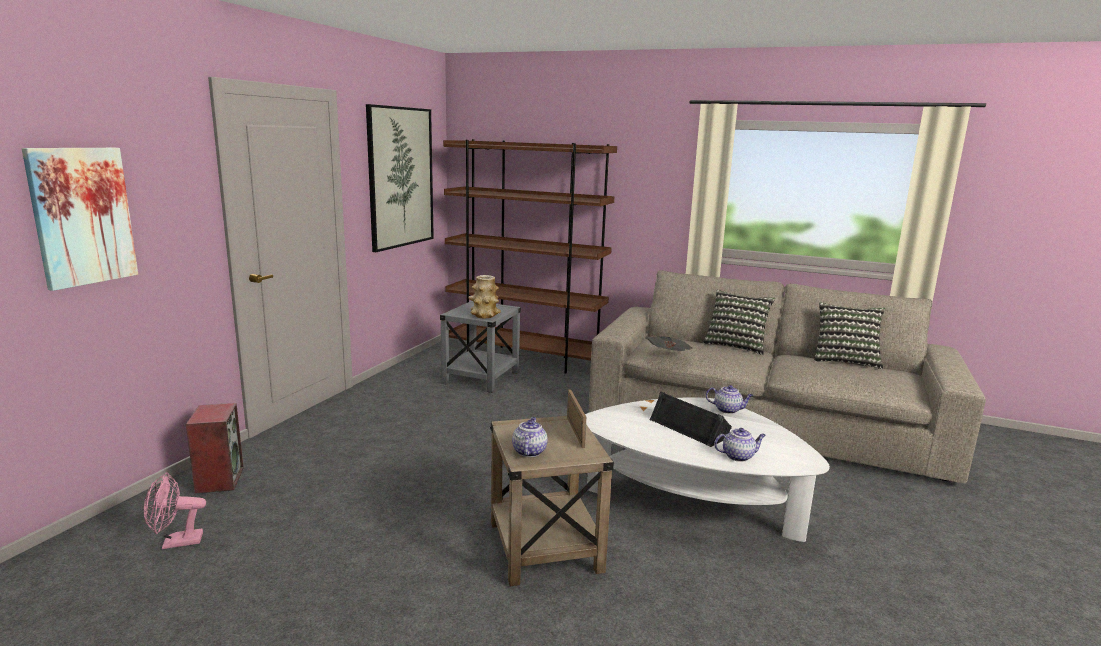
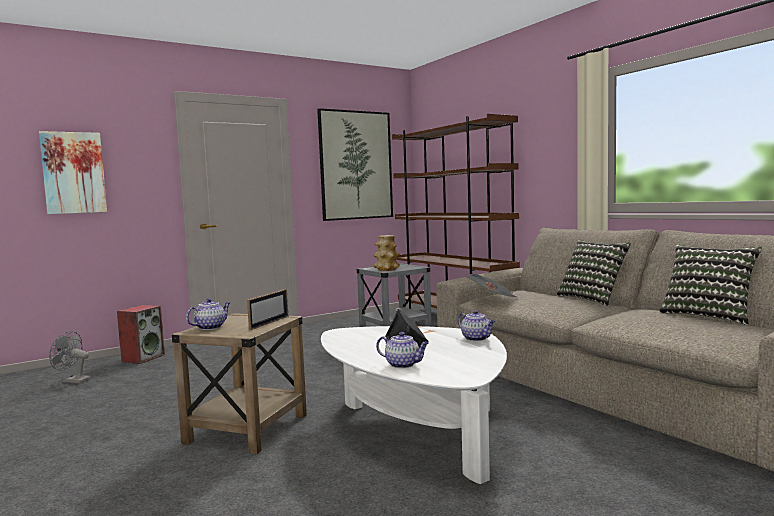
camera: 35 degrees right, 10 degrees down
(176, 542) = (72, 381): pink fan -> grey fan

